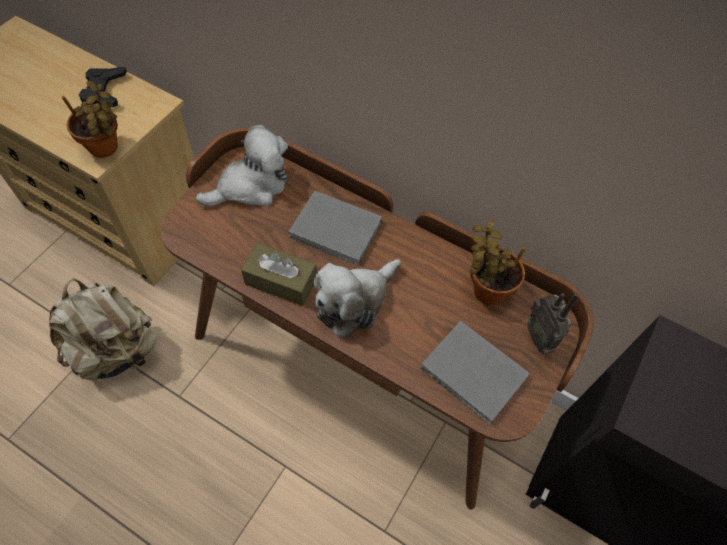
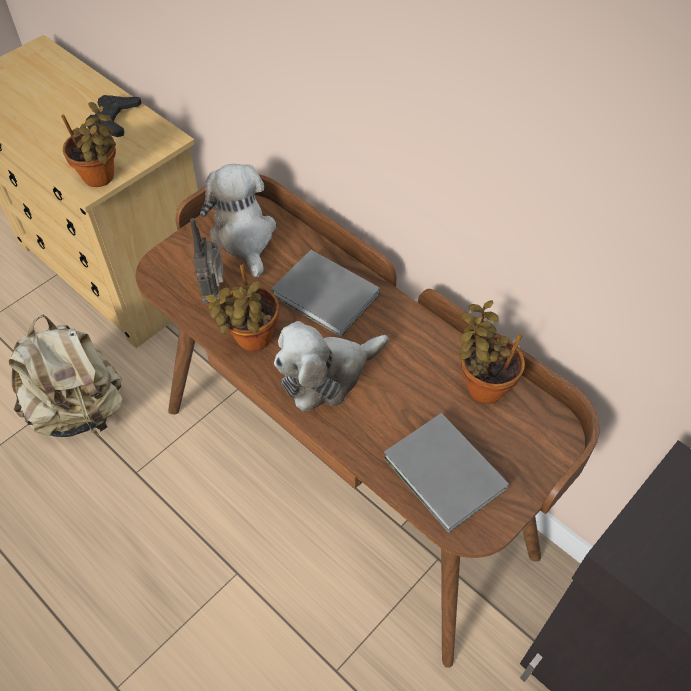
camera: 15 degrees right, 5 degrees down
(251, 186) = (244, 237): plush toy -> plush toy turned 90 degrees counterclockwise
(281, 281) = (251, 340): brown tissue box -> potted plant
(540, 337) = (534, 448): radio -> radio (215, 293)

